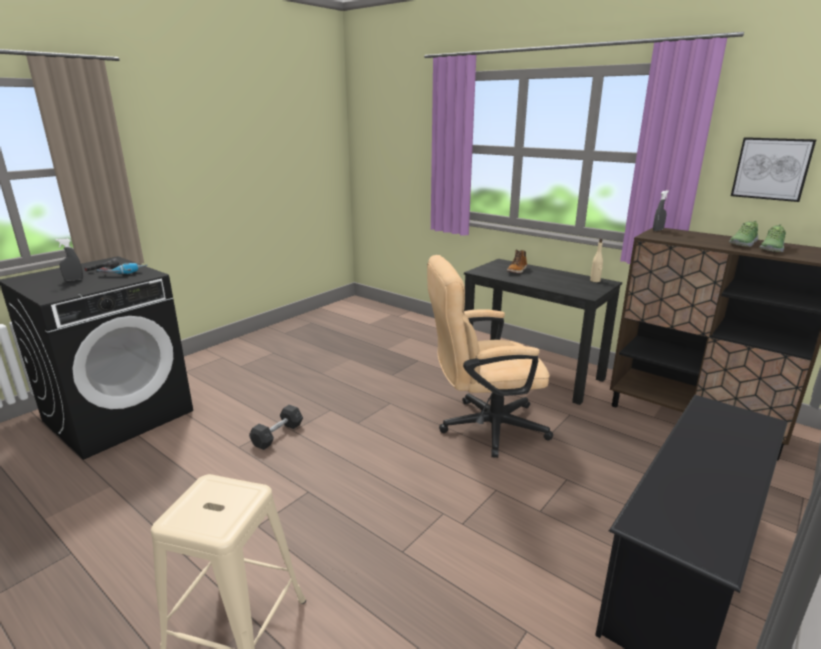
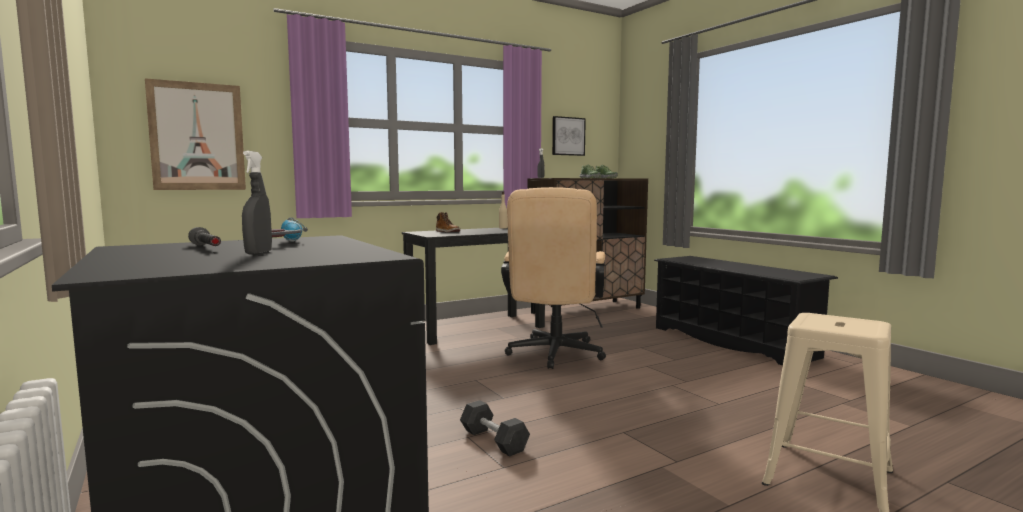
camera: 70 degrees left, 15 degrees down
(389, 161) = (197, 136): none -> picture

